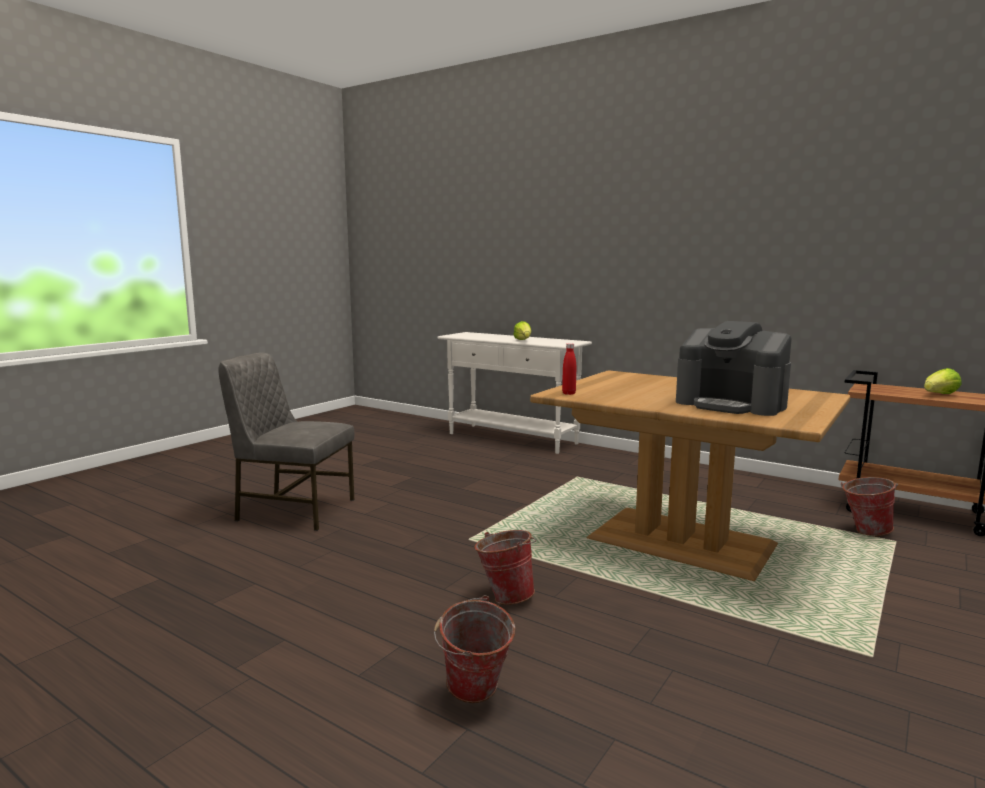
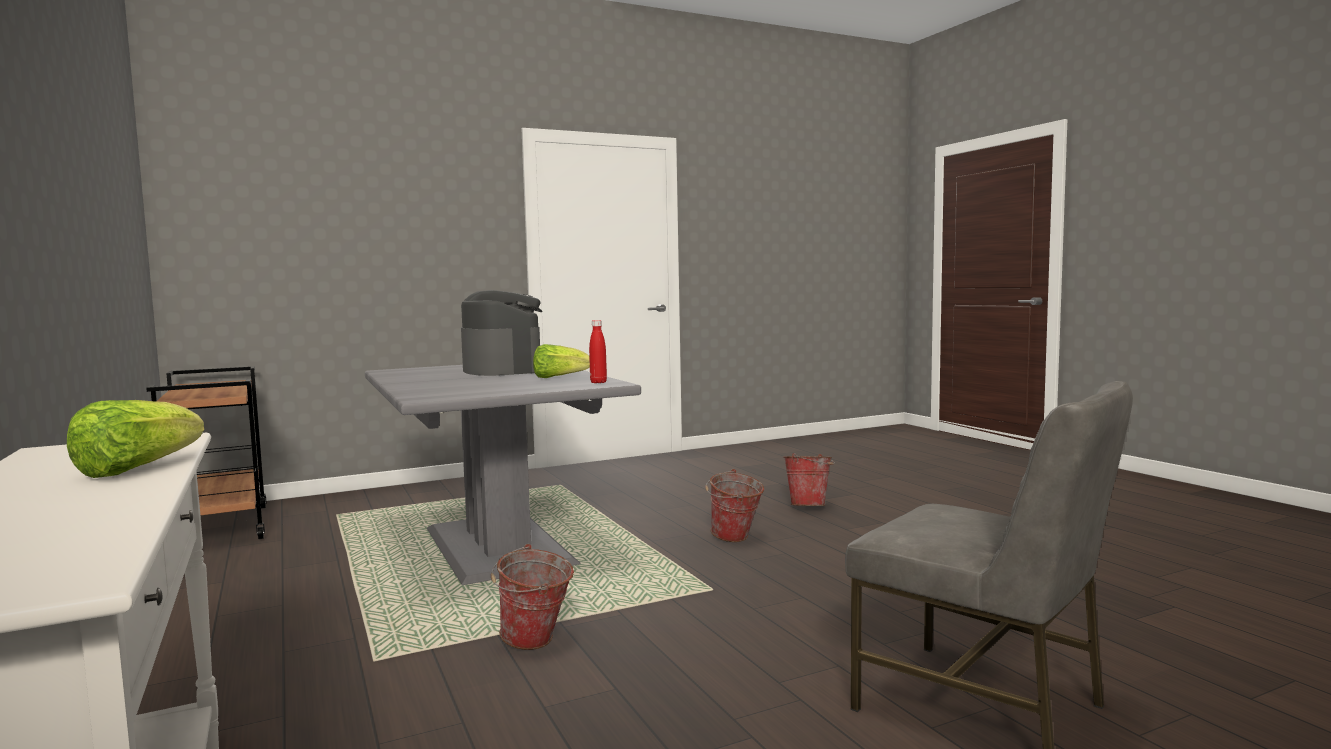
camera: 150 degrees left, 5 degrees down
(681, 541) = (495, 547): brown dining table -> grey dining table
(864, 531) = (324, 524): bucket -> bucket (534, 644)
(939, 395) = (214, 388): lettuce -> lettuce (559, 377)

